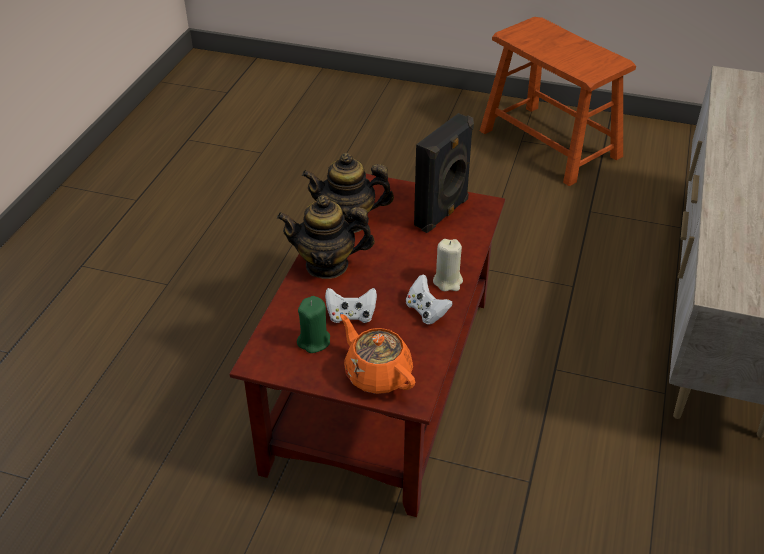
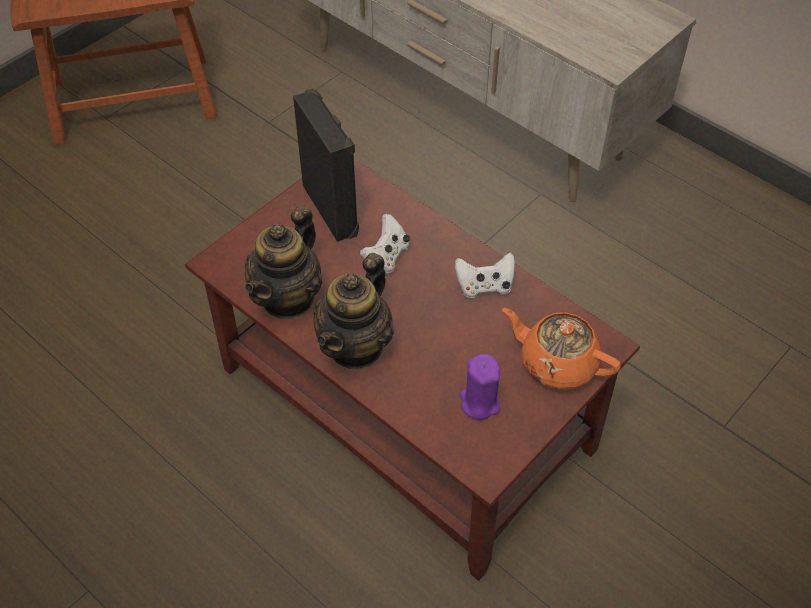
camera: 65 degrees left, 10 degrees up
(314, 341) = (479, 402): green candle -> purple candle
(351, 315) = (456, 354): white game controller -> white game controller (386, 256)
(377, 373) = (556, 363): orange teapot -> orange teapot turned 45 degrees clockwise
(448, 281) = (448, 250): beige candle -> none

